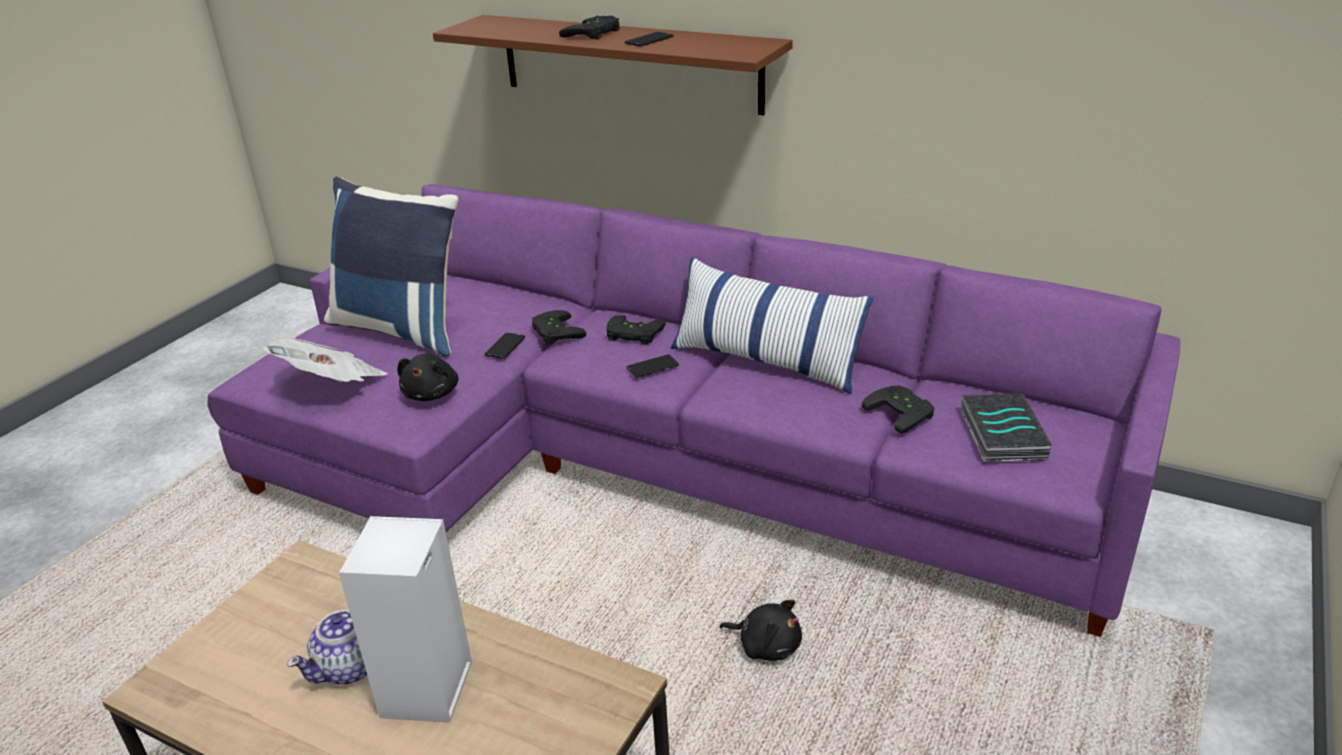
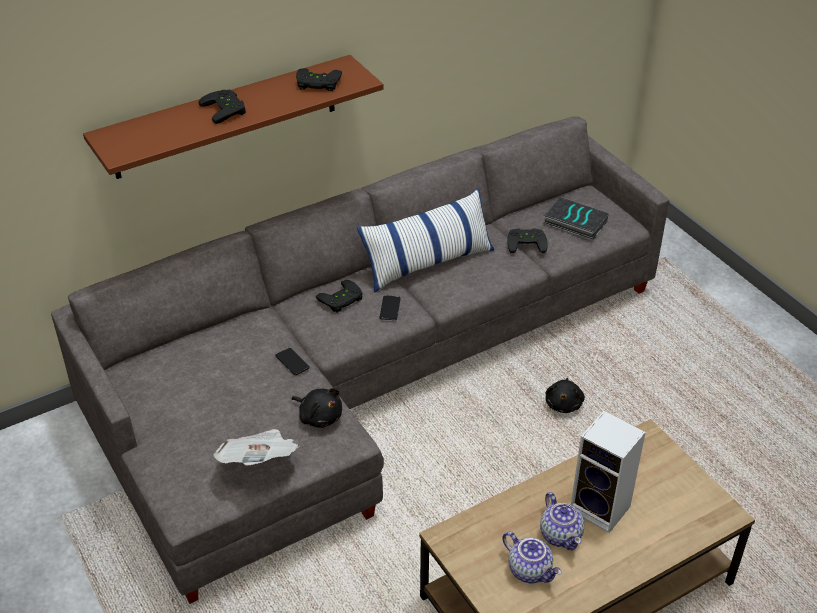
camera: 60 degrees left, 10 degrees up
(269, 660) = (530, 570): none -> teapot
(403, 328) = (209, 403): blue pillow -> none
(554, 332) = (297, 333): black game controller -> black game controller (317, 84)
(649, 40) = (277, 97): phone -> none
(654, 459) = (361, 375): purple sofa -> grey sofa
(766, 645) = (564, 403): black plush toy -> black plush toy turned 135 degrees clockwise

